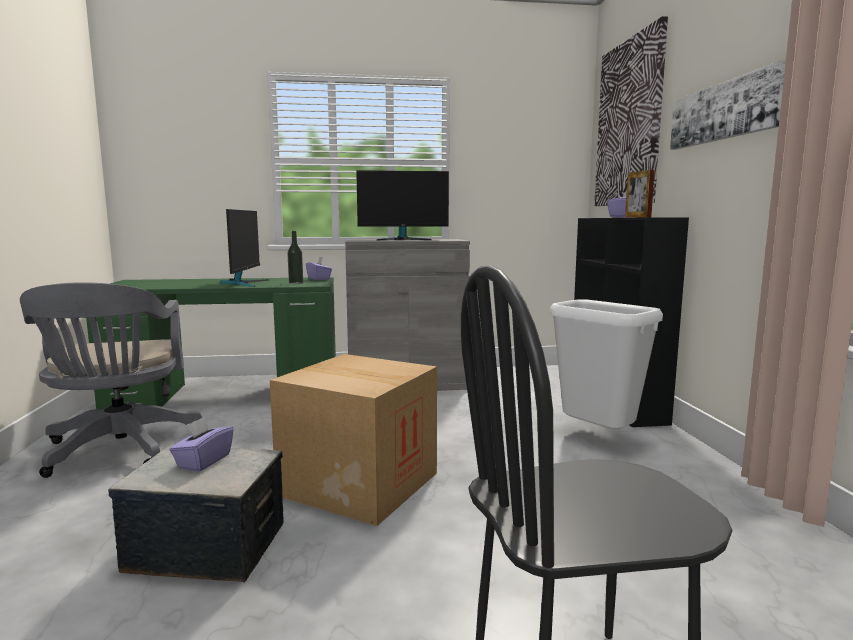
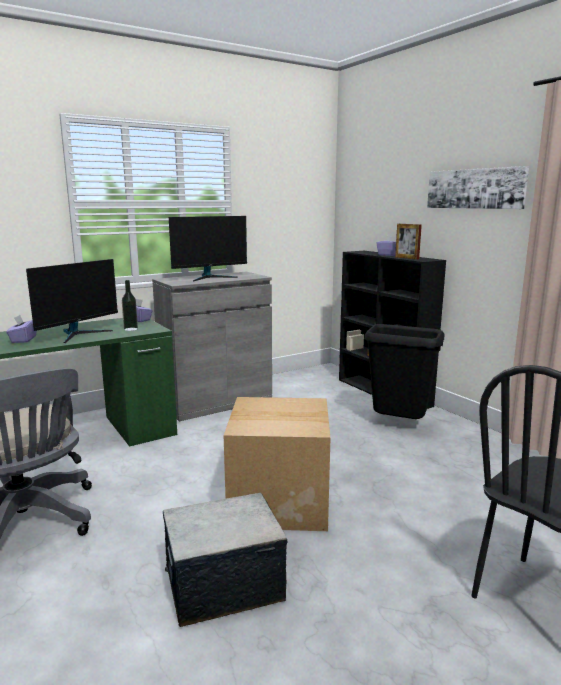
camera: 25 degrees left, 5 degrees up
(203, 461) = (216, 517): purple tissue box -> purple tissue box (23, 339)
(244, 283) = (78, 334): monitor -> monitor turned 60 degrees clockwise
(598, 436) = (399, 425): white trash can -> black trash can
(629, 123) = (379, 178): picture -> none

